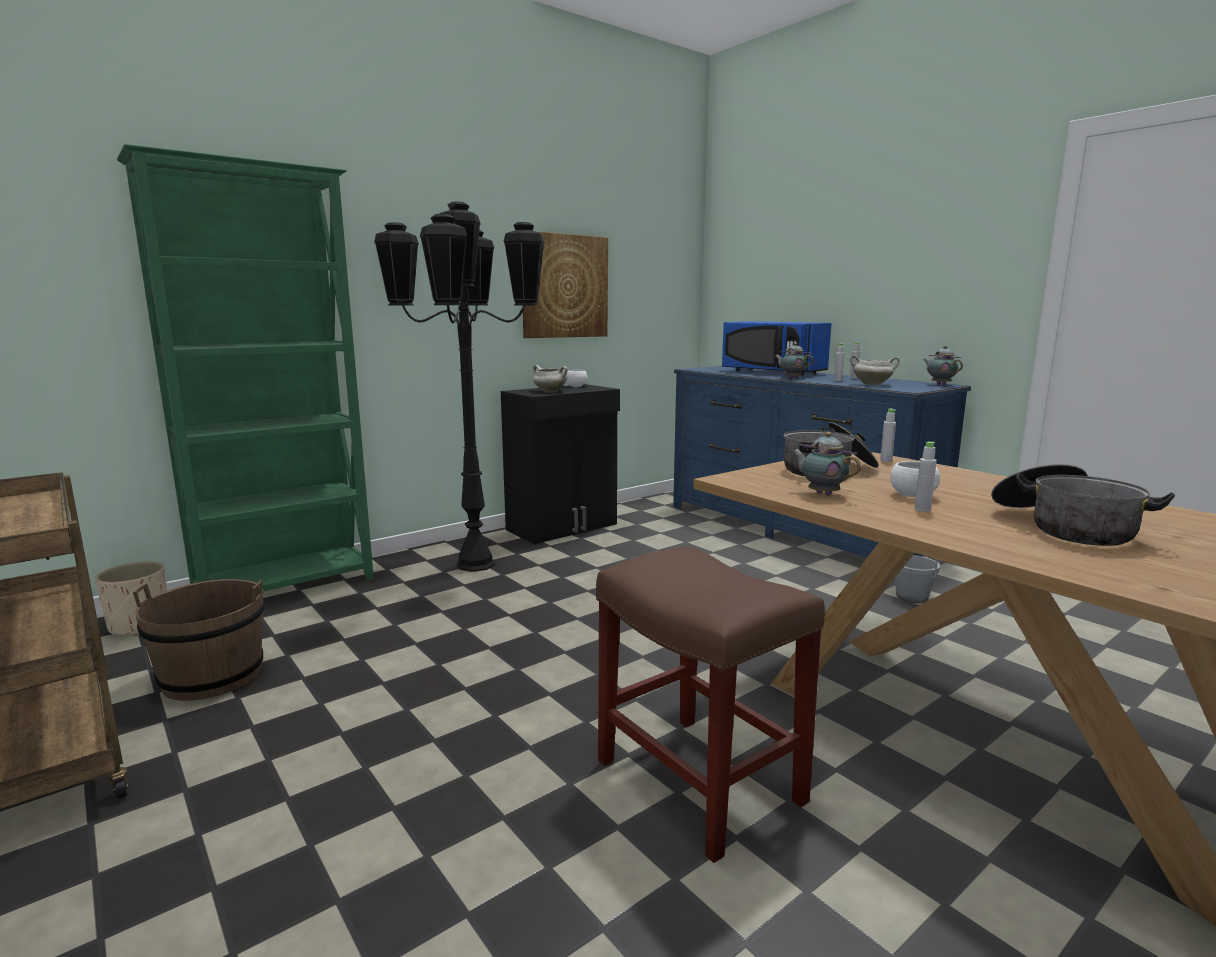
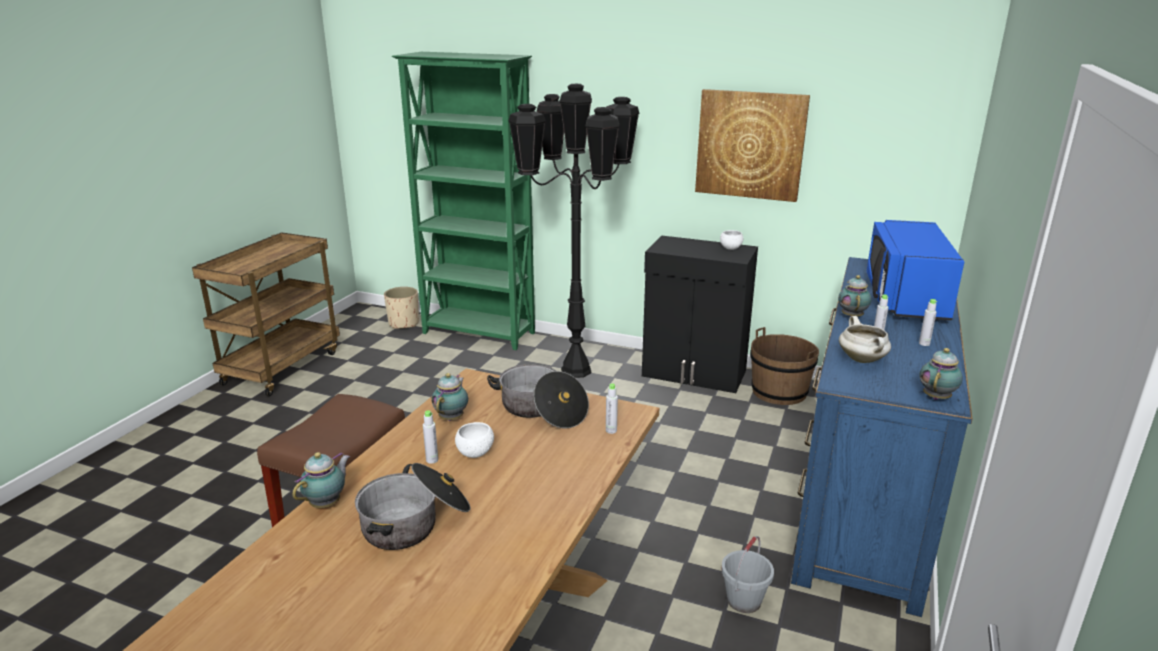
camera: 60 degrees right, 10 degrees up
(212, 676) = (369, 365): brown bucket -> brown bucket (779, 392)
(549, 391) = (682, 248): white cooking pot -> none
(1022, 555) = (327, 503): none -> teapot

